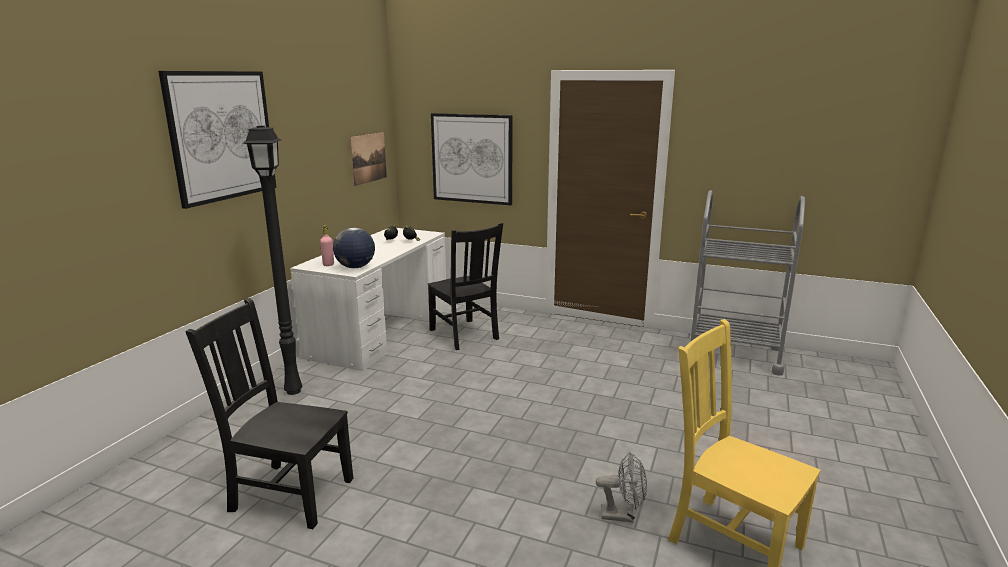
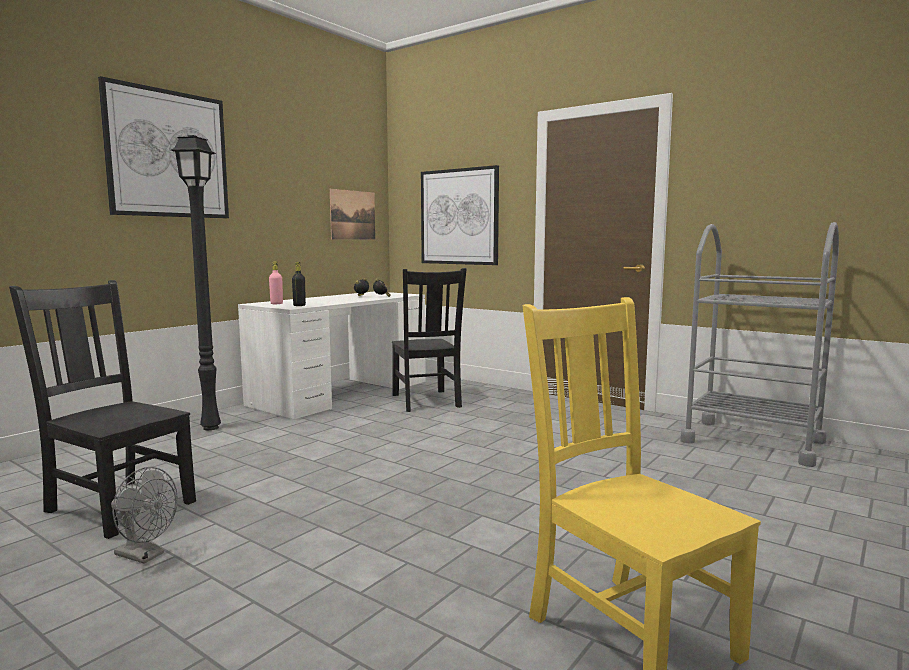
camera: 15 degrees right, 10 degrees down
(355, 267) = (299, 305): globe -> black bottle
(623, 515) = (485, 580): grey fan -> grey fan (145, 555)

